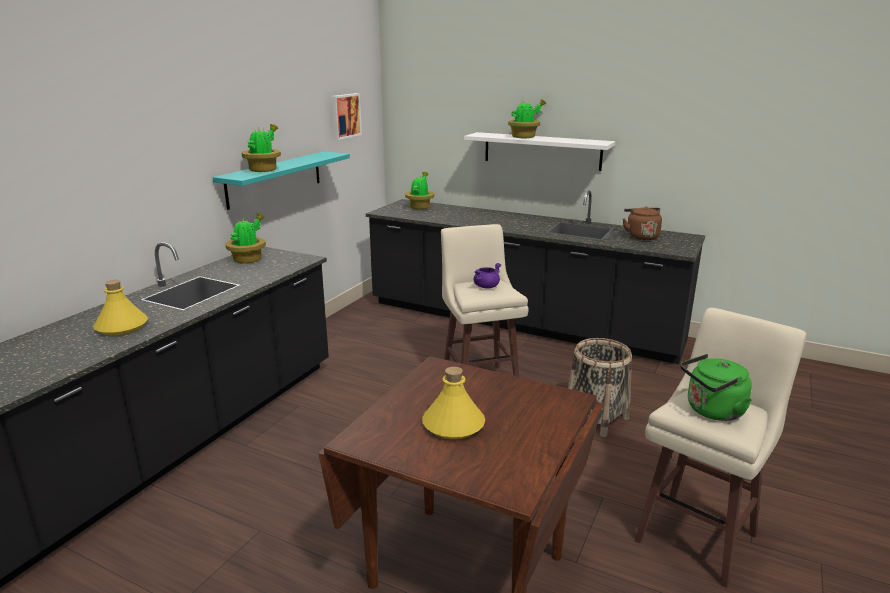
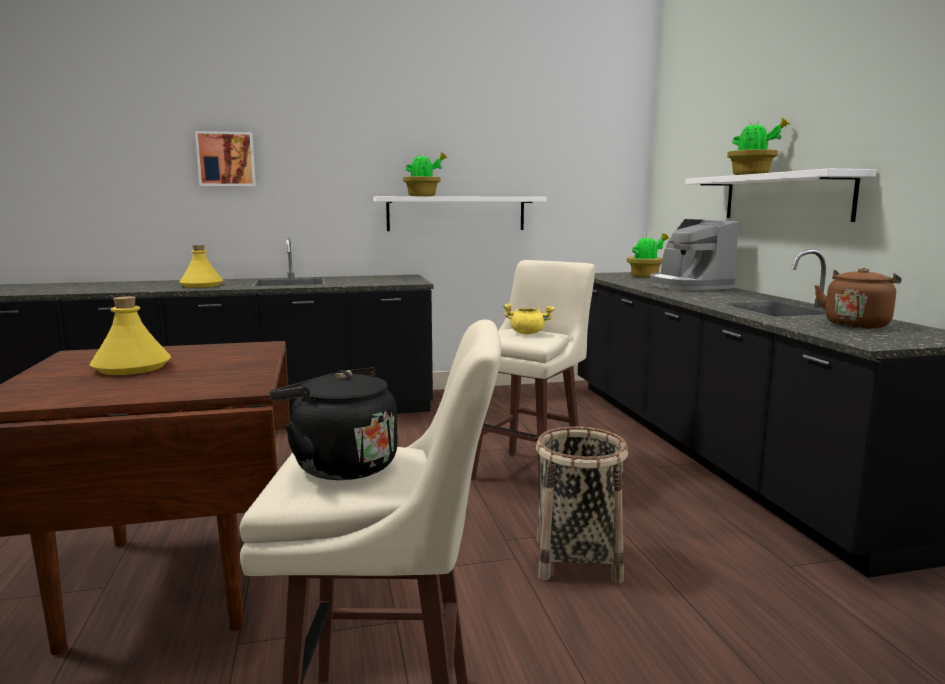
camera: 50 degrees right, 10 degrees down
(248, 259) = (381, 277): potted plant -> none
(275, 179) = (456, 213): turquoise shelf -> white shelf
(344, 116) = (577, 163): picture -> picture (226, 159)
(478, 215) = (688, 286): none -> coffee machine
(486, 286) = (528, 333): purple cooking pot -> yellow cooking pot
(712, 411) = (340, 465): green kettle -> black kettle

